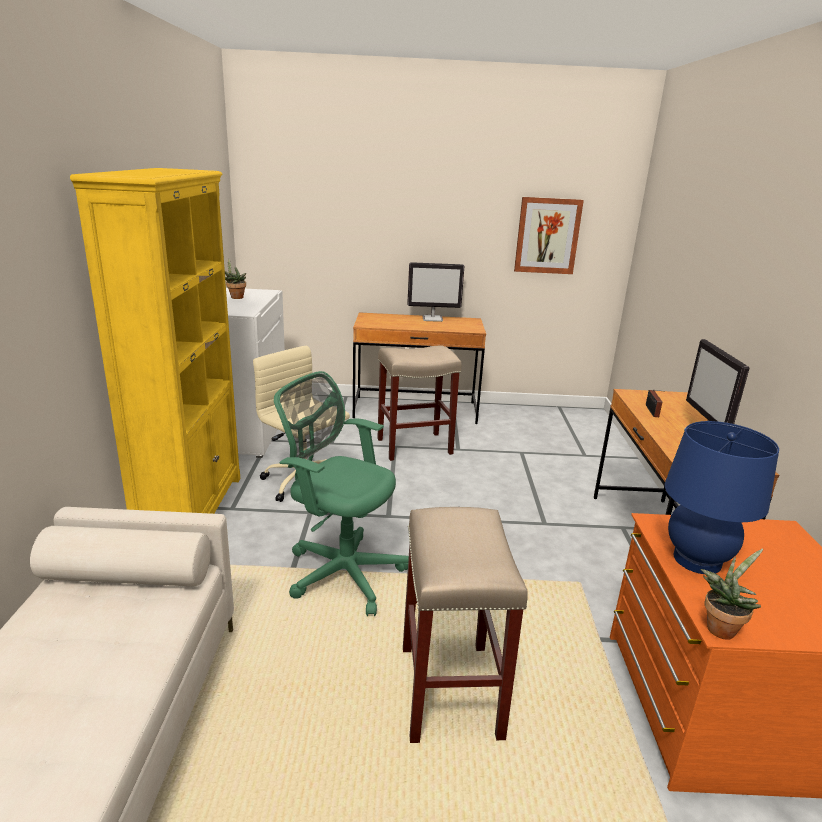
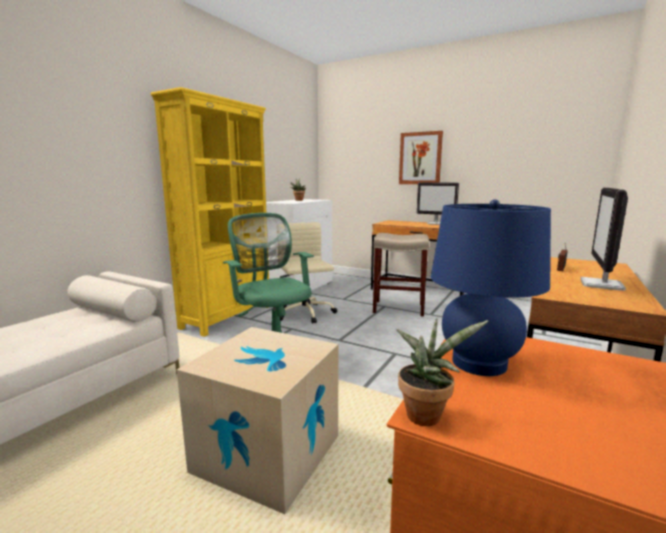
camera: 30 degrees right, 10 degrees down
(451, 692) = (267, 453): beige stool -> cardboard box
(547, 236) = (531, 158): picture -> picture (420, 158)

